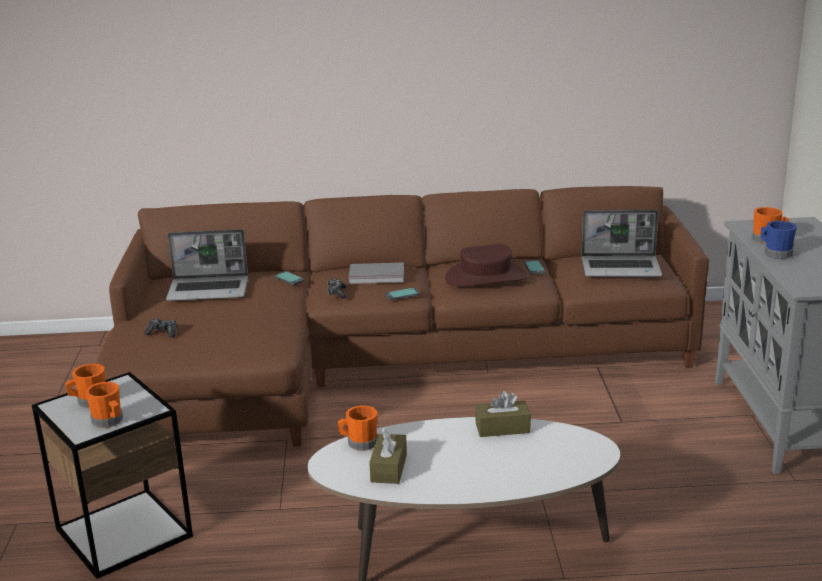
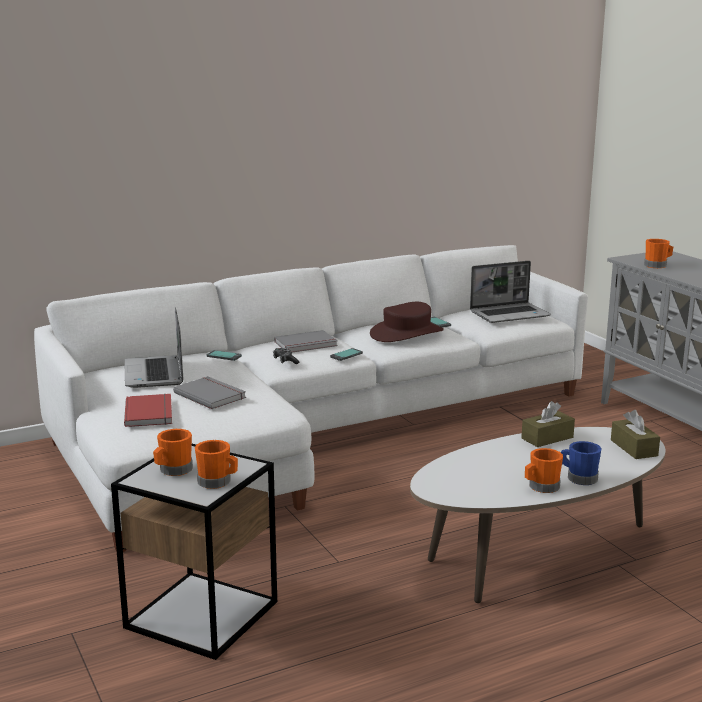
camera: 25 degrees left, 5 degrees down
(163, 332) = (151, 413): game controller -> red book
(209, 290) = (155, 374): laptop -> laptop turned 105 degrees clockwise
(231, 321) = (211, 395): none -> grey book
(359, 443) = (440, 469): orange mug -> orange mug (541, 487)
(379, 363) = (308, 432): brown sofa -> white sofa
(389, 468) = (490, 482): brown tissue box -> brown tissue box (634, 448)
(775, 253) = (675, 273): blue mug -> blue mug (578, 478)

